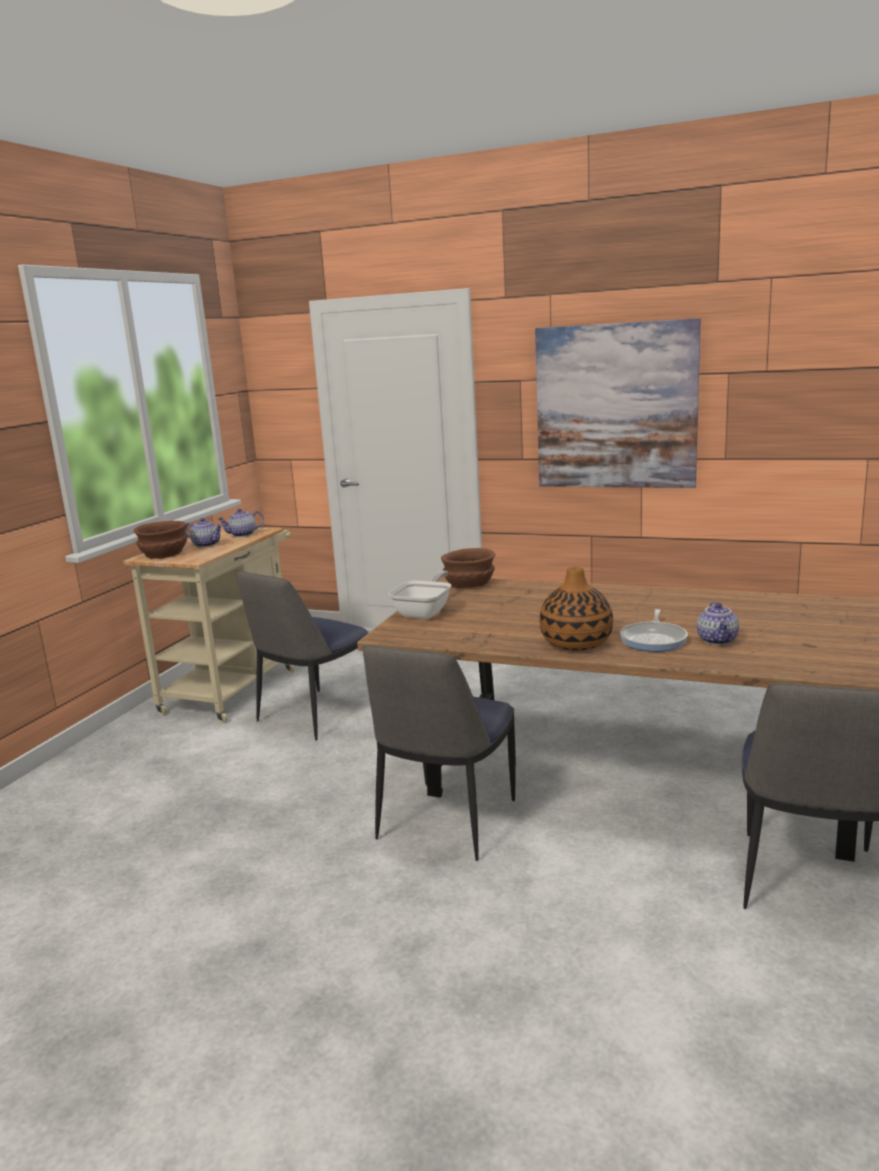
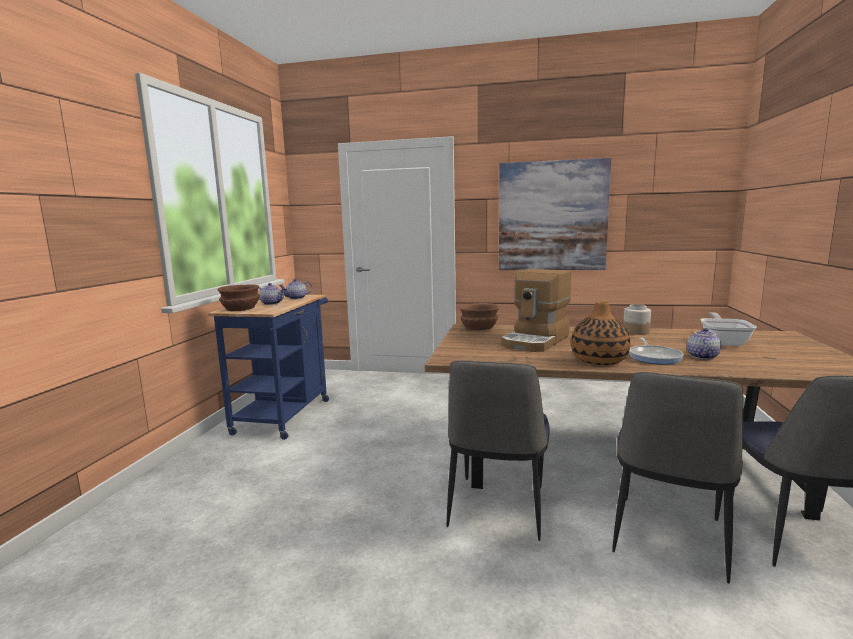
camera: 10 degrees left, 5 degrees down
(234, 688) = (285, 413): beige cart -> blue cart
(313, 715) = (355, 431): chair -> chair (668, 538)
(425, 612) = (462, 345): frying pan -> frying pan (723, 342)
(526, 608) = (536, 341): none -> coffee machine
(676, 595) = (635, 331): none -> jar
(718, 640) = (701, 356): teapot -> teapot turned 150 degrees counterclockwise

